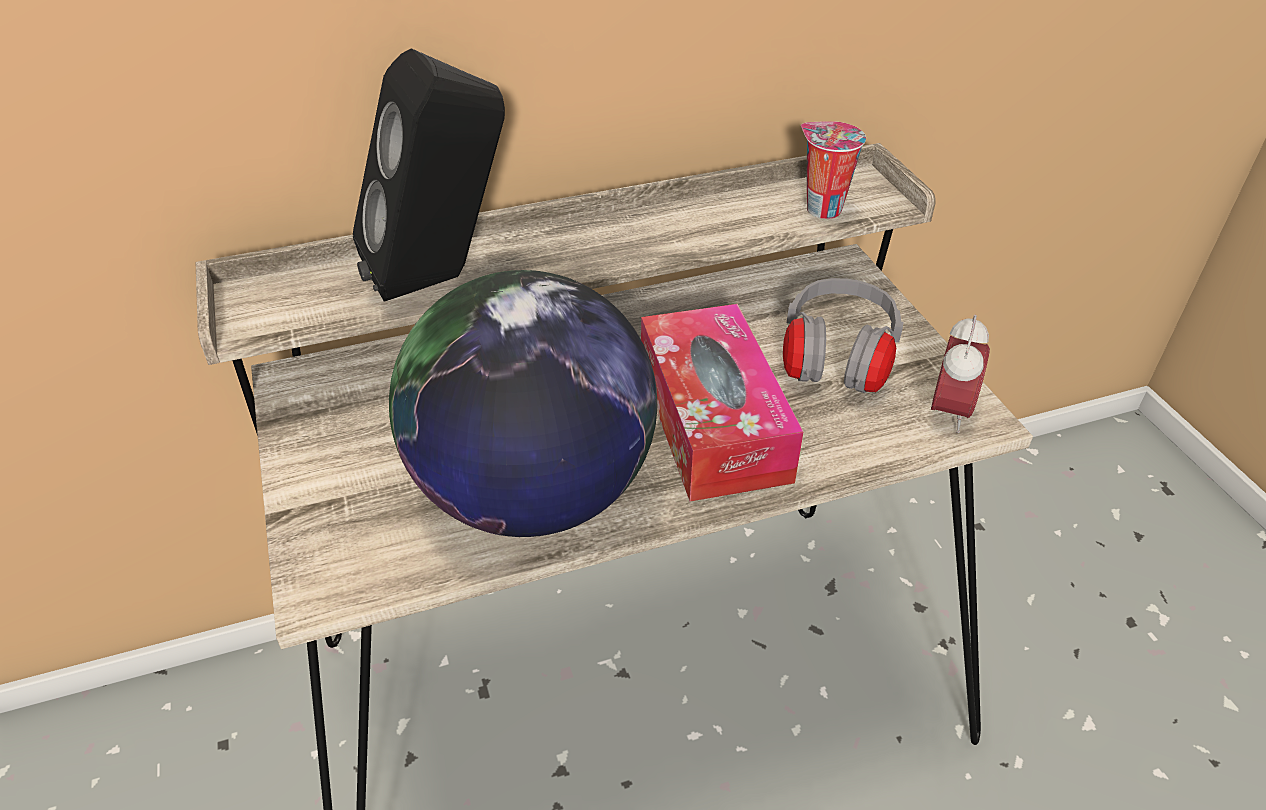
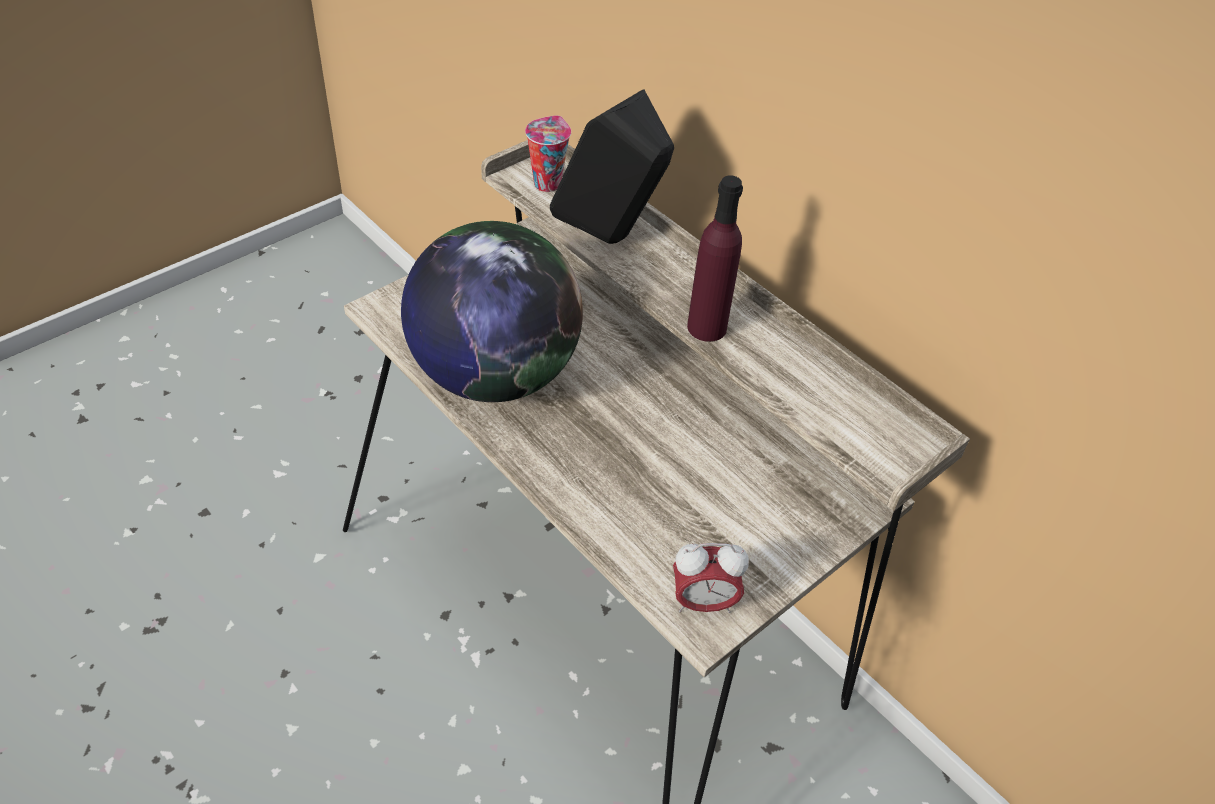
camera: 65 degrees right, 5 degrees up
(640, 251) = (706, 327): none -> purple bottle
(713, 421) = (610, 450): tissue box -> none
(821, 209) = (844, 424): cup -> cup (547, 182)
(836, 362) = (724, 514): grey headphones -> none

